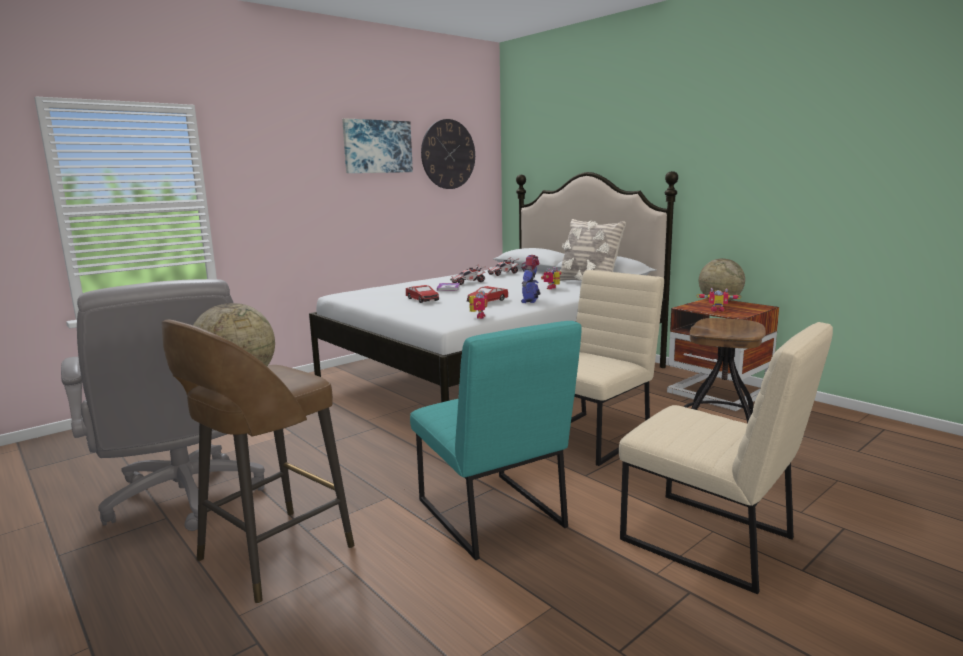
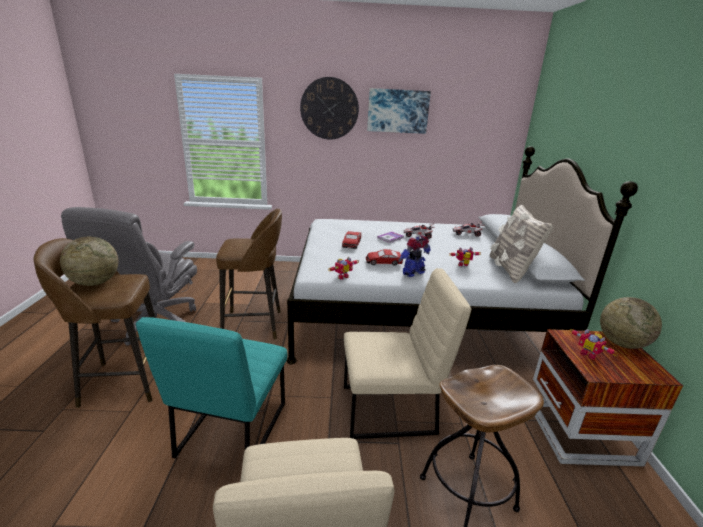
camera: 40 degrees right, 10 degrees up
(341, 443) = (255, 325): none -> brown stool
(448, 154) = (467, 120): wall clock -> wall clock (329, 109)

